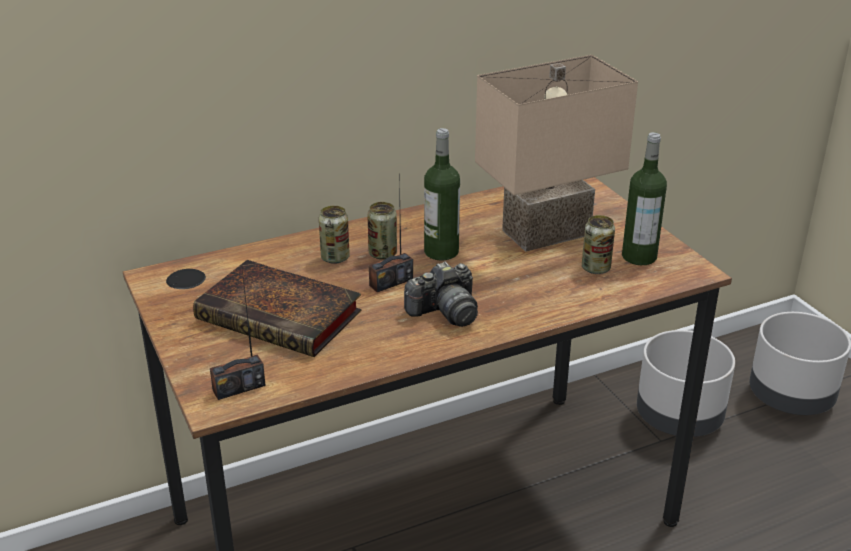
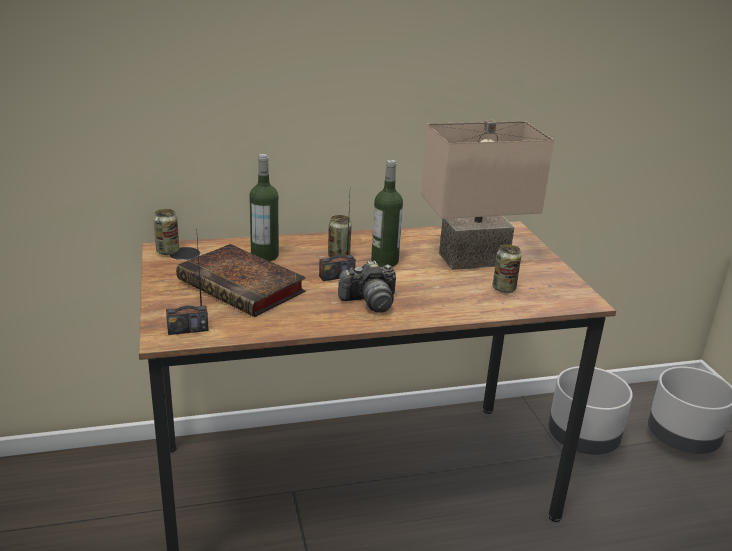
camera: 10 degrees right, 5 degrees down
(335, 258) = (301, 254): can -> can (167, 251)
(639, 256) = (543, 285): bottle -> bottle (264, 256)

